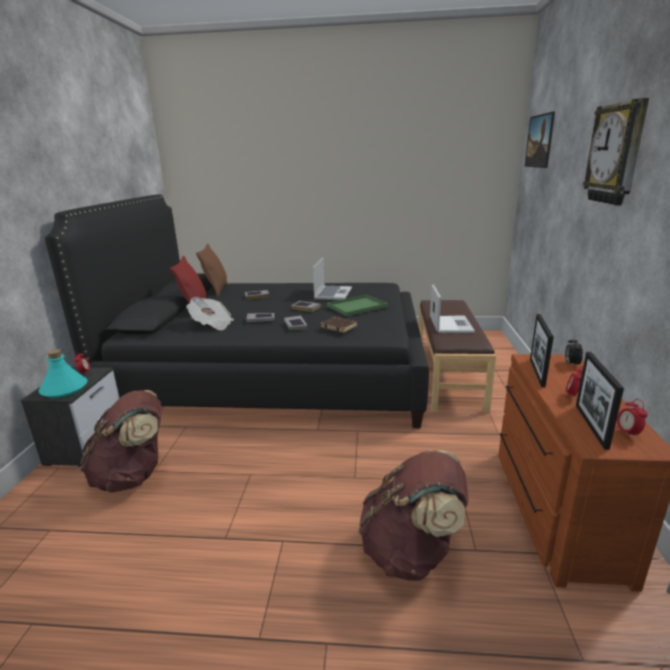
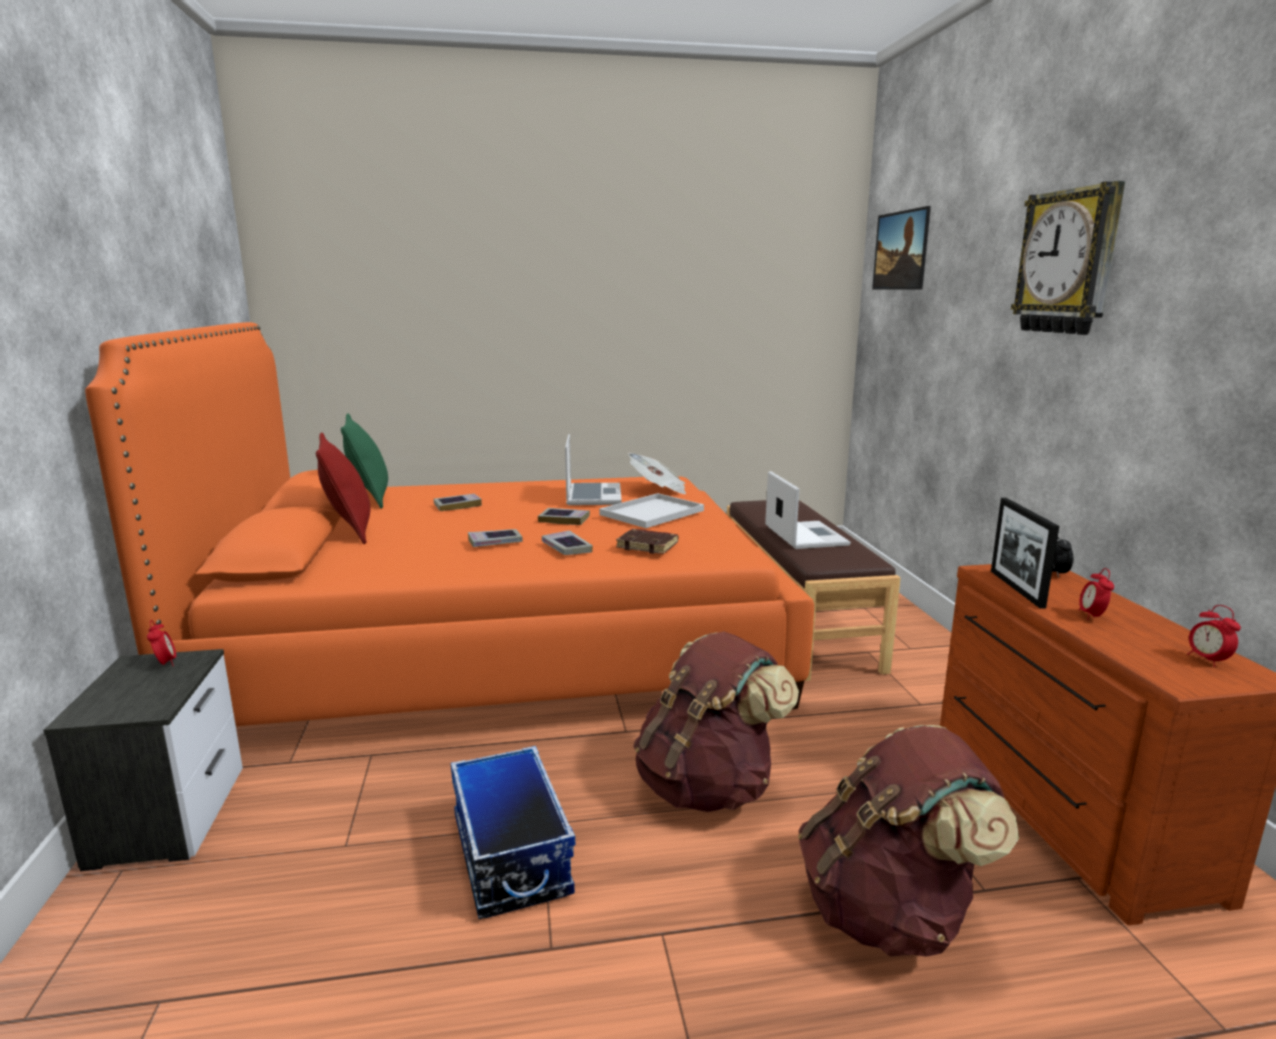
camera: 15 degrees left, 5 degrees down
(64, 390) = (138, 699): turquoise bottle -> none
(133, 476) = (303, 861): brown backpack -> brown backpack (708, 786)
(212, 324) = (406, 555): newspaper -> newspaper (658, 490)
(216, 290) = (370, 498): brown pillow -> green pillow
(227, 487) = (509, 855): none -> storage box
(276, 372) = (501, 642): black bed -> orange bed
(357, 306) = (652, 512): green tray -> white tray
(591, 426) = (1153, 655): picture frame -> none

